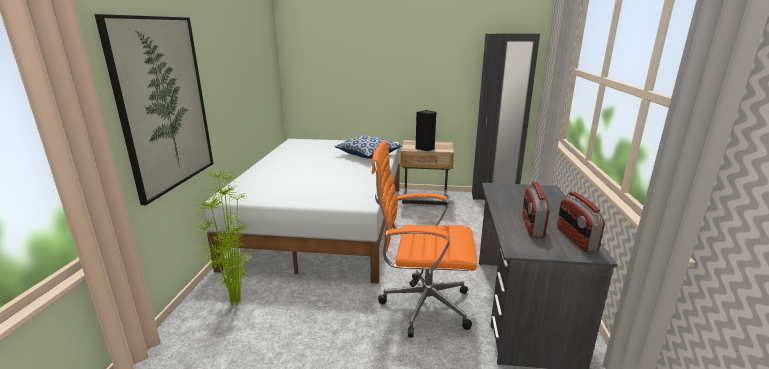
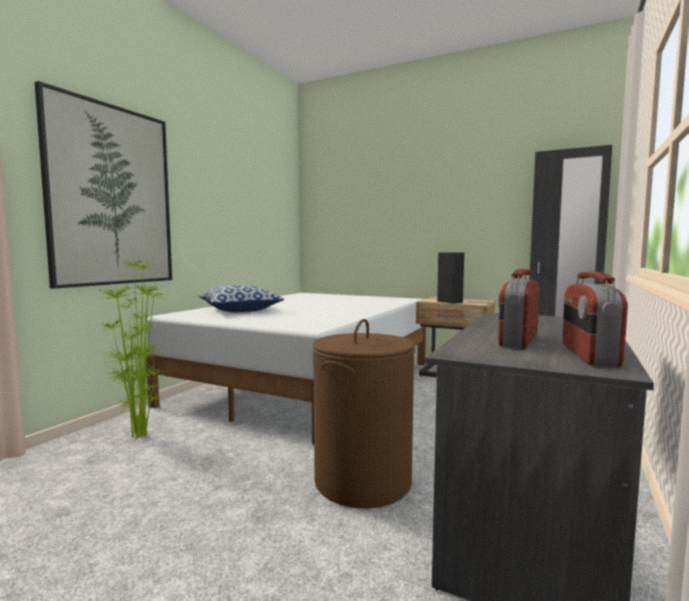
camera: 20 degrees right, 15 degrees down
(368, 155) = (373, 303): pillow -> pillow (240, 310)
(421, 305) = (362, 481): orange office chair -> brown laundry basket

